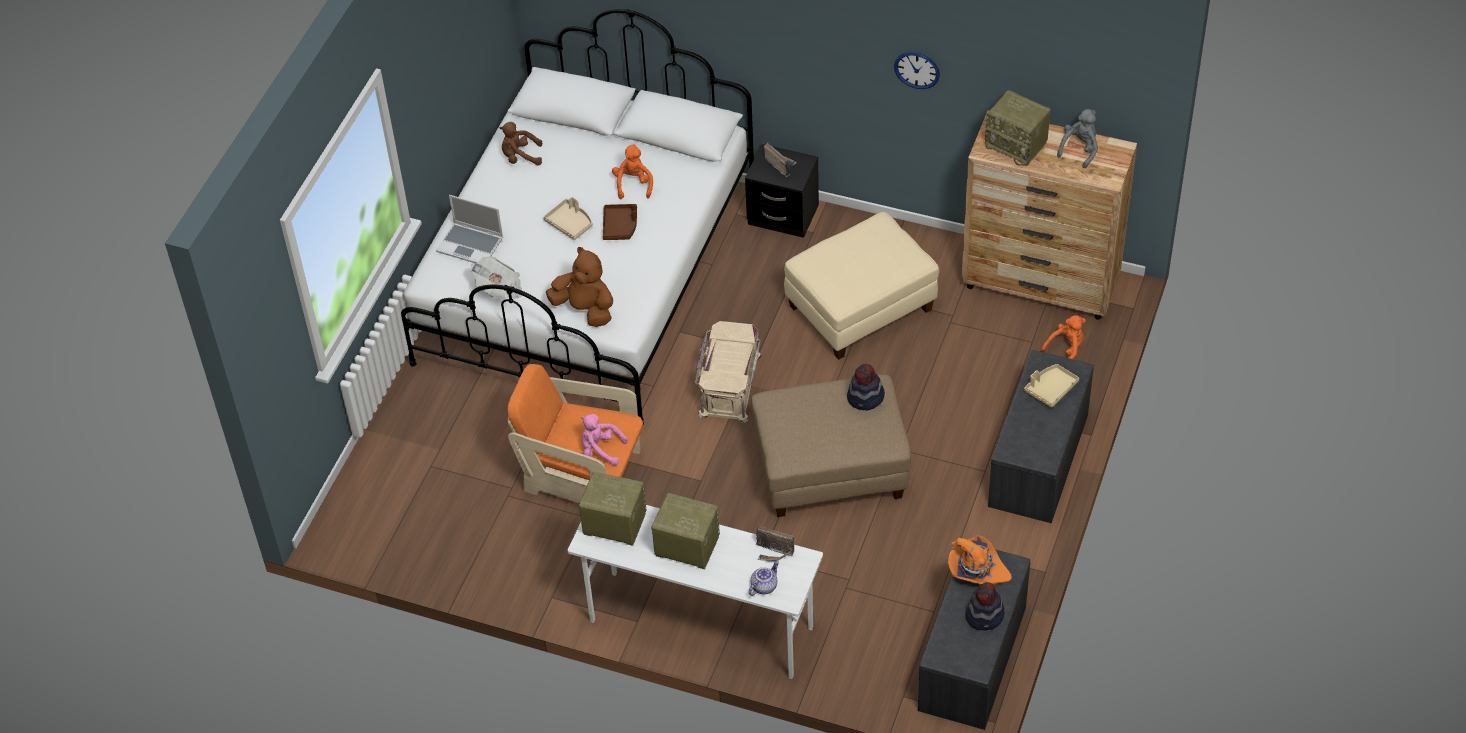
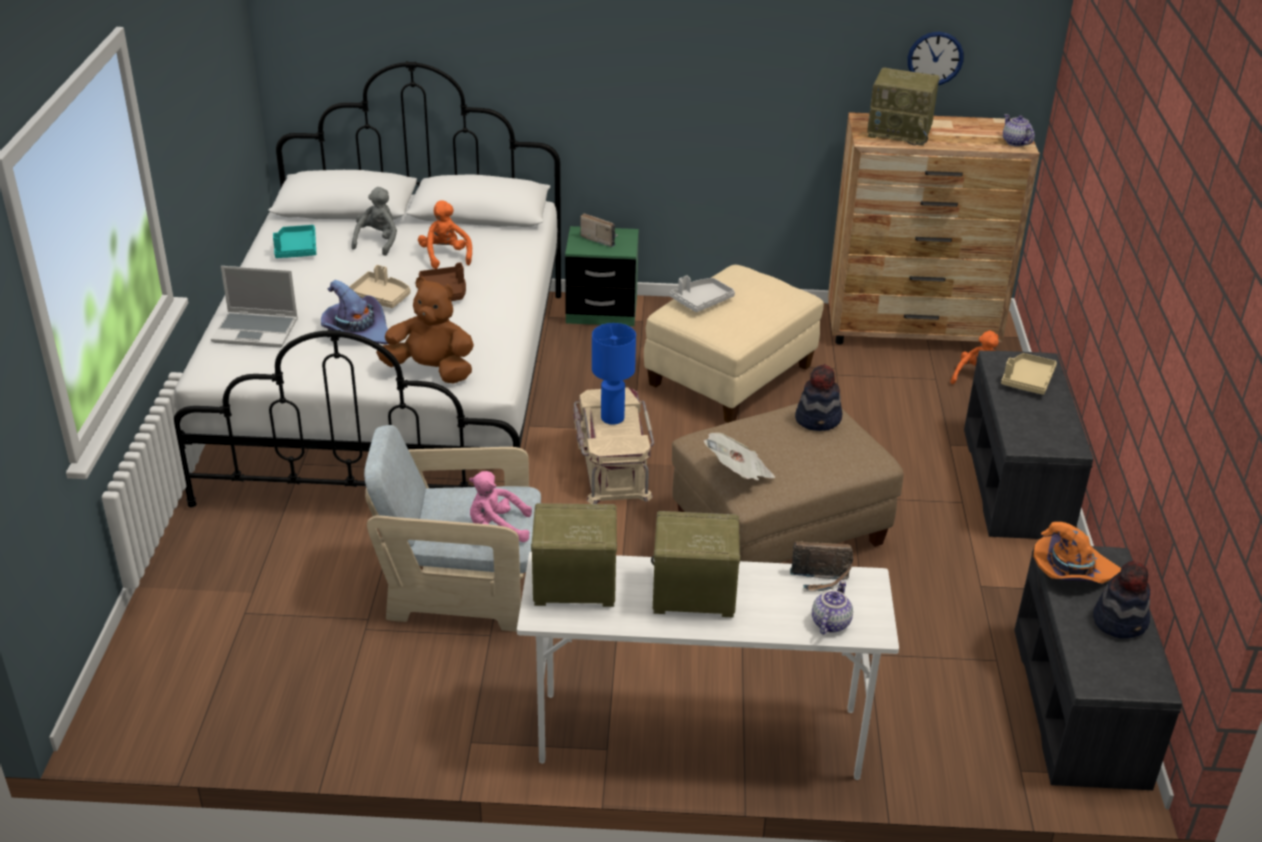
camera: 20 degrees left, 15 degrees down
(499, 288) = (308, 365): newspaper -> newspaper (738, 473)
(520, 157) = (296, 249): brown plush toy -> turquoise tray
(543, 257) = (357, 330): none -> purple hat
(582, 475) = (462, 588): orange armchair -> beige armchair
(729, 353) = (613, 418): none -> blue table lamp
(783, 215) = (601, 311): black nightstand -> green nightstand
(832, 255) = (701, 301): none -> grey tray
(917, 70) = (762, 76): wall clock -> wall clock (935, 58)
(1080, 149) = (970, 129): grey plush toy -> grey plush toy (378, 242)
(1108, 174) = (1015, 142): none -> teapot

